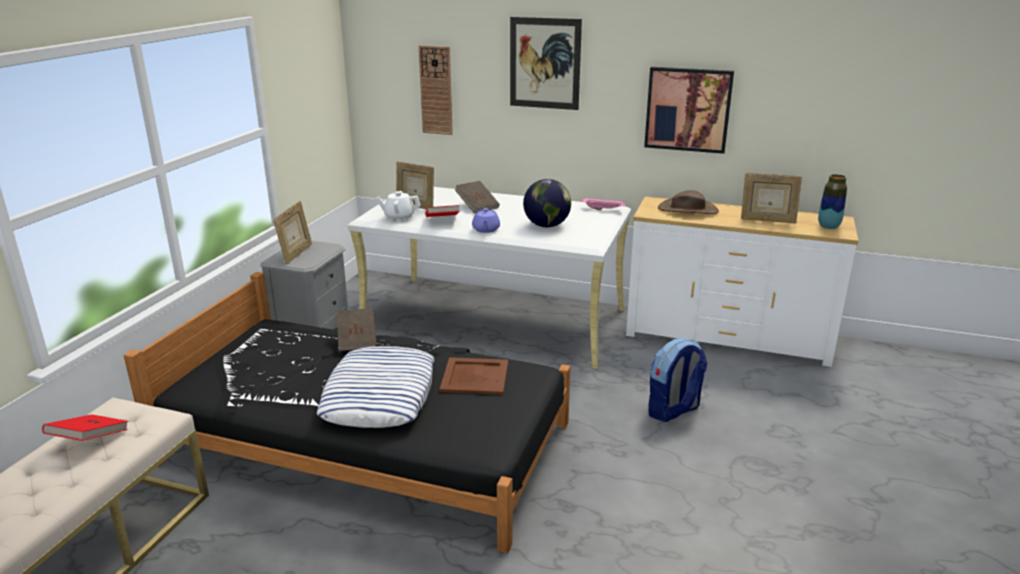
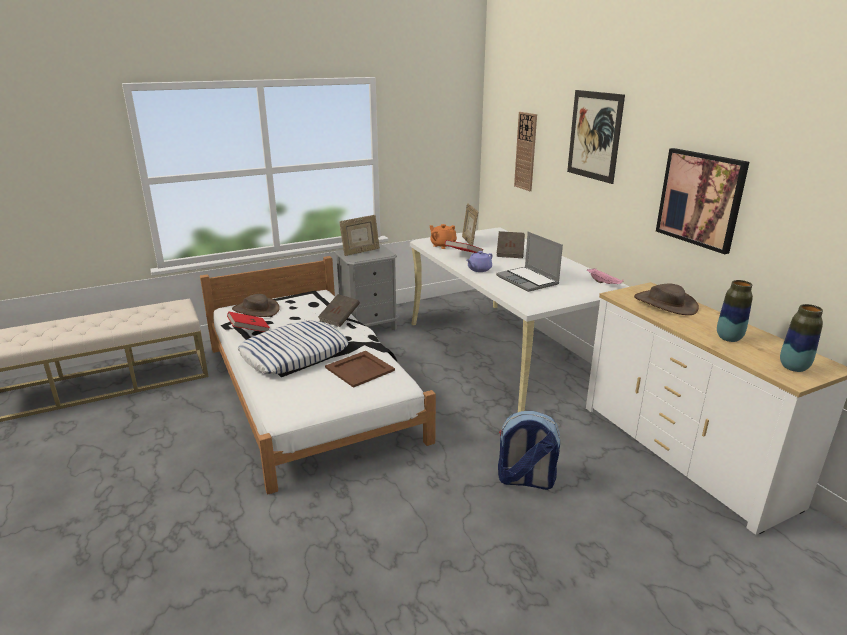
camera: 45 degrees right, 0 degrees up
(90, 440) = (146, 313): red book -> red book (249, 330)
(230, 373) = (256, 310): none -> brown hat
(367, 443) = (308, 390): black bed -> white bed
(399, 218) = (442, 245): white teapot -> orange teapot
(546, 226) = (528, 280): globe -> laptop
(767, 221) = (729, 338): picture frame -> vase

